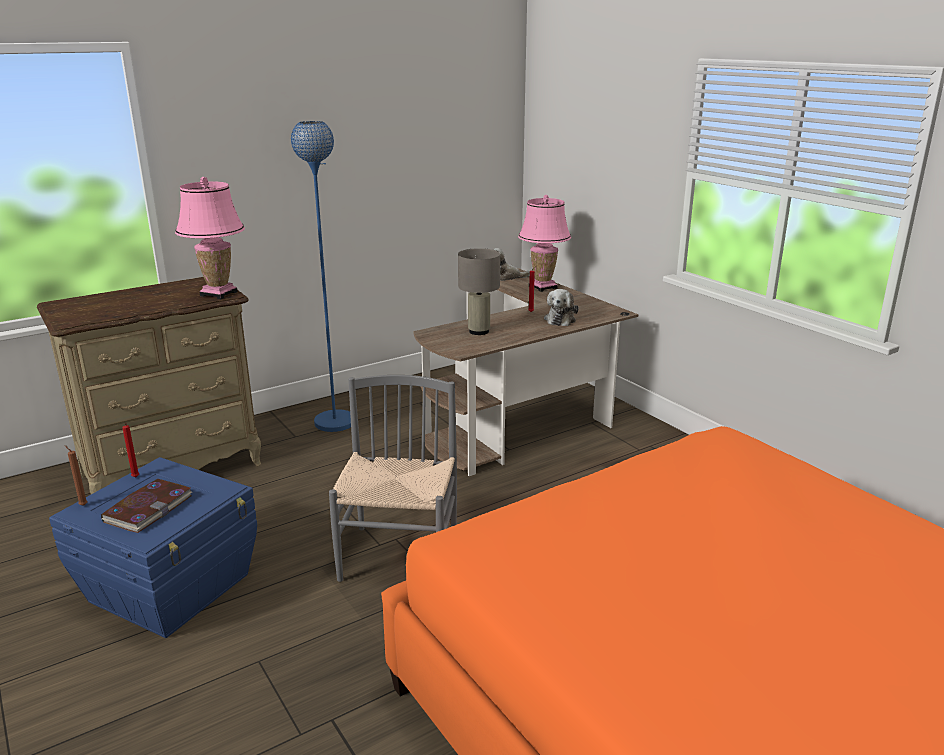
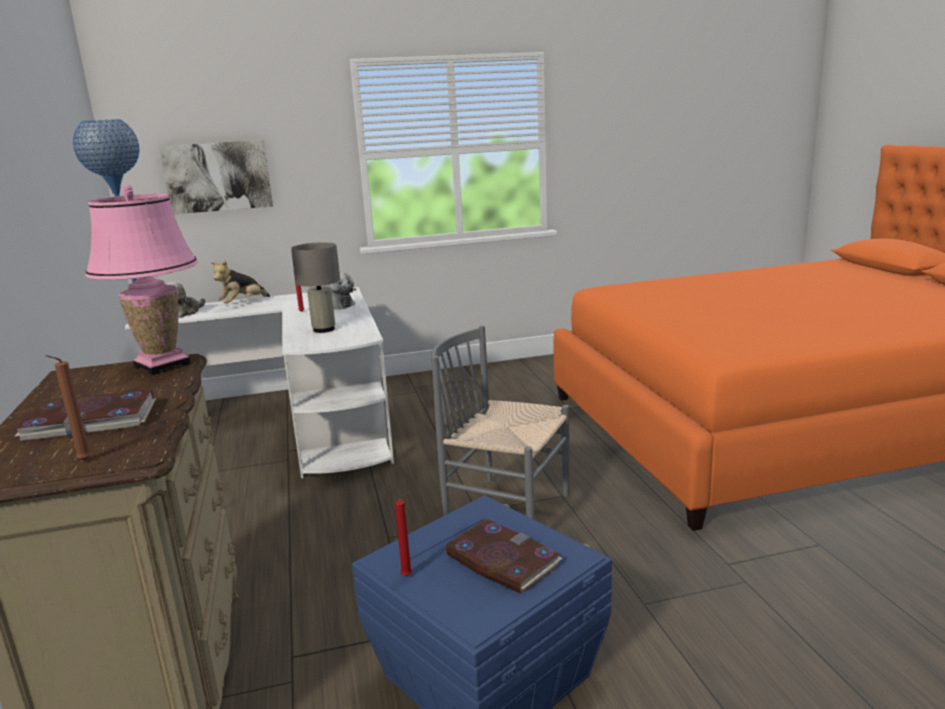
camera: 70 degrees left, 5 degrees down
(82, 505) = (461, 618): brown candle -> brown candle (82, 461)
(124, 303) = (91, 421): none -> book
(521, 413) = (299, 425): brown desk -> white desk
(543, 287) = (242, 304): pink table lamp -> plush toy
(581, 164) = (218, 176): none -> picture

